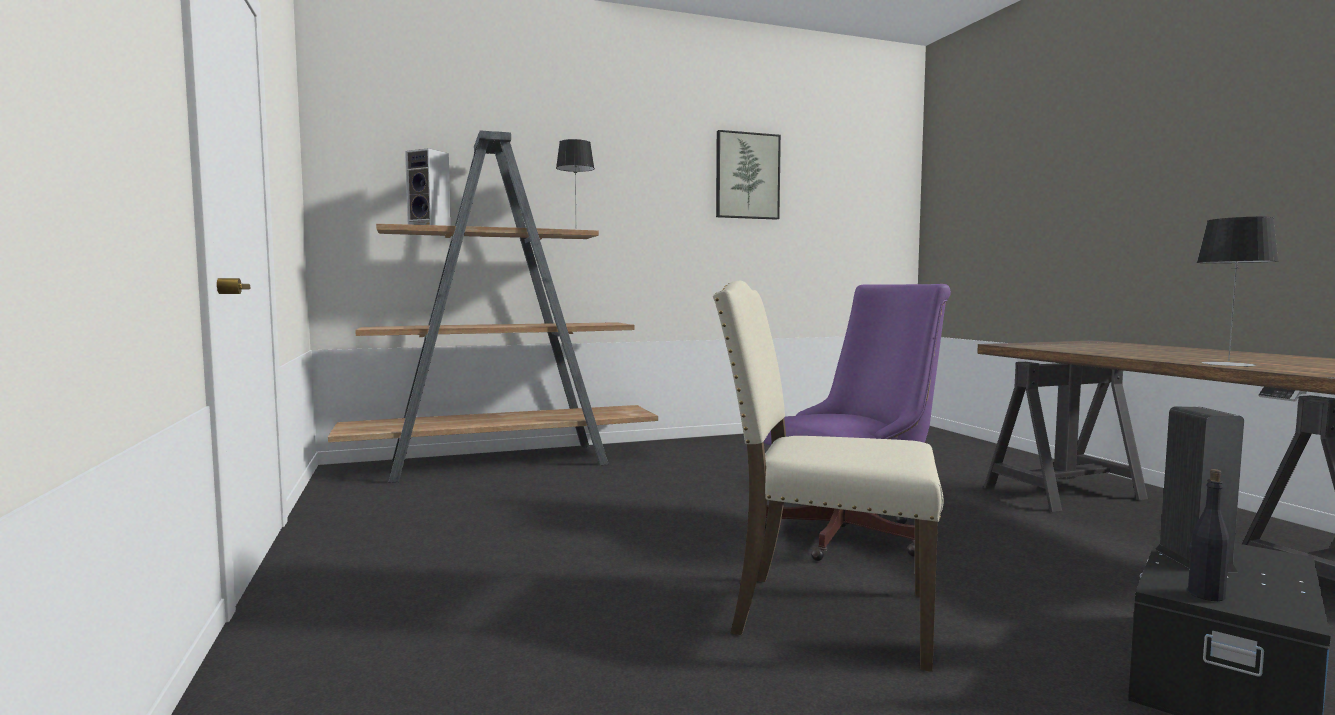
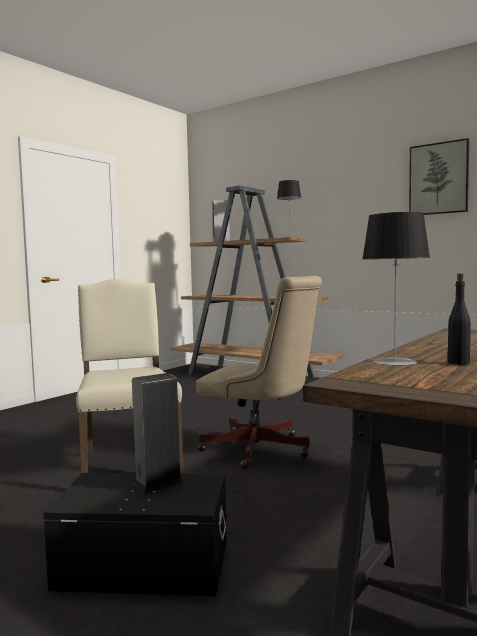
camera: 55 degrees right, 0 degrees up
(852, 533) = (262, 450): purple office chair -> beige office chair
(1205, 595) = (89, 486): black bottle -> black bottle (458, 363)

